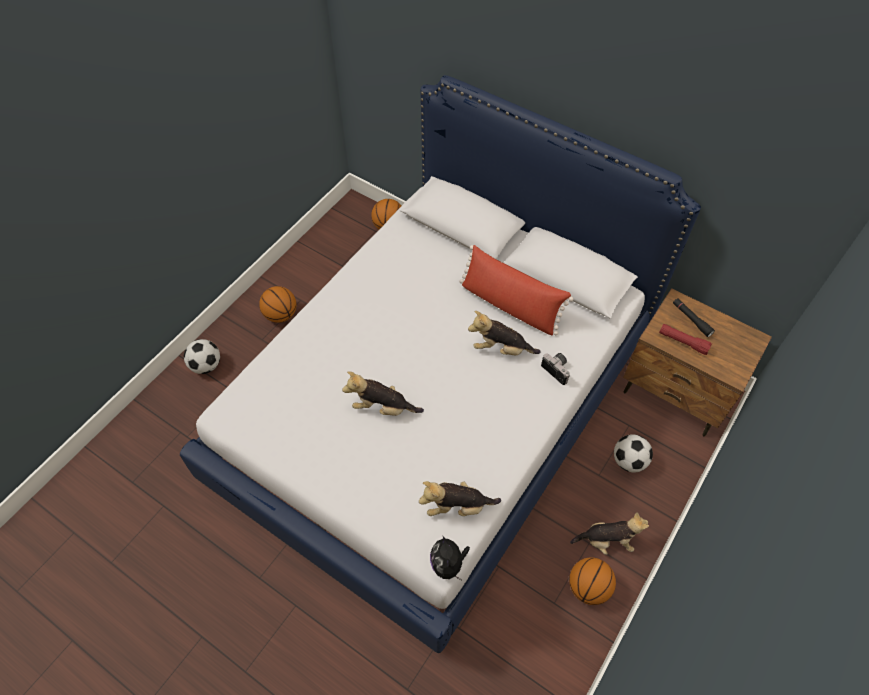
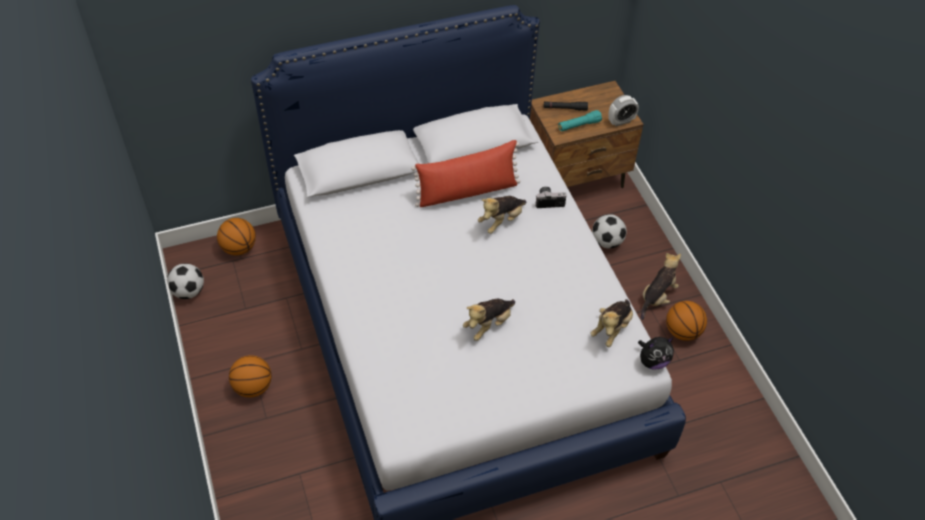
camera: 55 degrees left, 5 degrees down
(206, 365) = (251, 480): football -> football (188, 291)
(448, 564) = (653, 361): plush toy -> plush toy turned 45 degrees counterclockwise
(683, 342) = (579, 125): red flashlight -> turquoise flashlight
(725, 371) = (621, 121): none -> alarm clock

